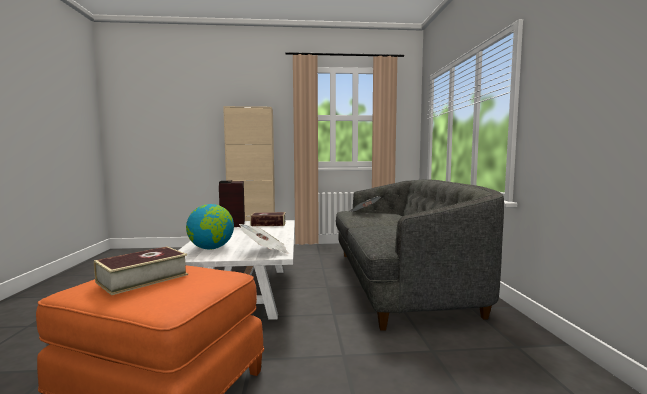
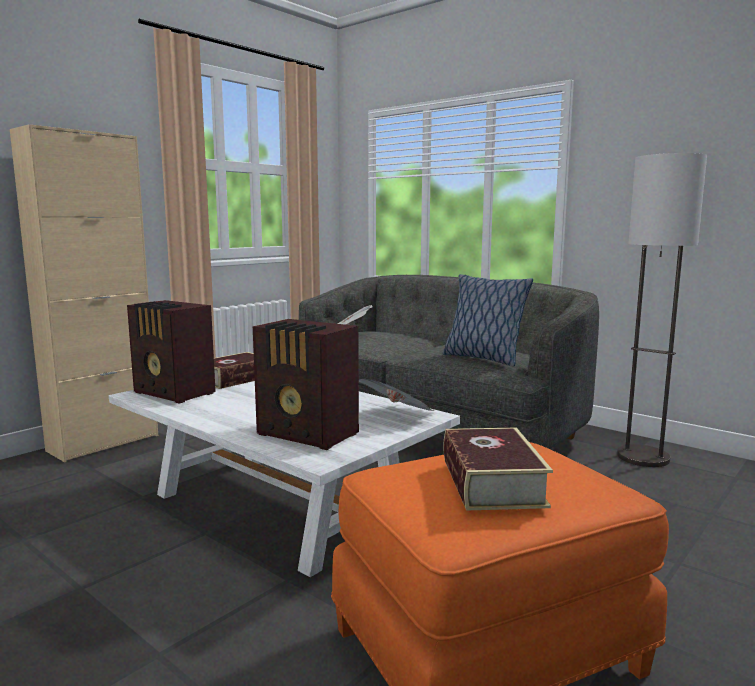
camera: 45 degrees left, 5 degrees up
(211, 248) = (308, 435): globe -> radio
(390, 234) = (483, 358): none -> pillow
(520, 354) = (643, 457): none -> floor lamp

